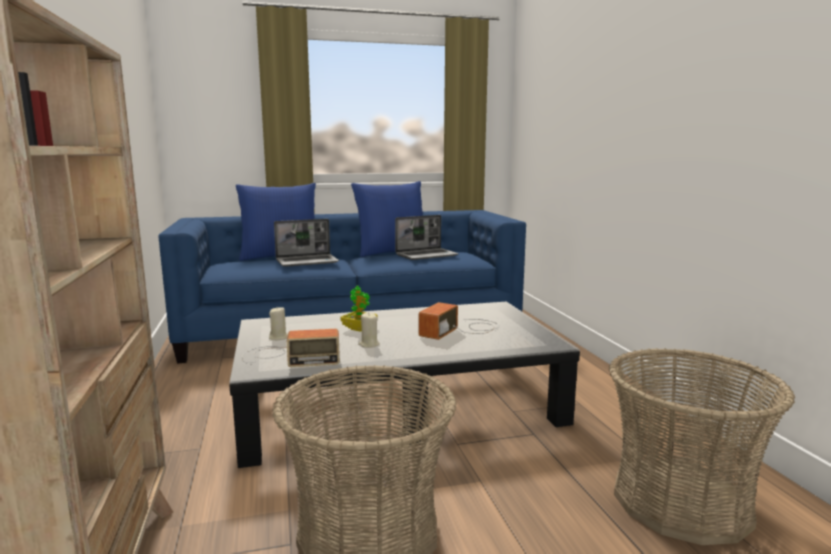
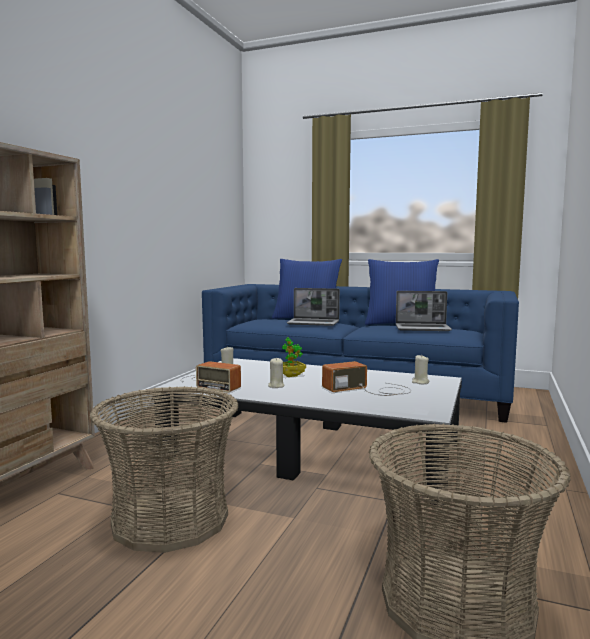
camera: 35 degrees right, 5 degrees down
(486, 312) = (420, 382): none -> beige candle

